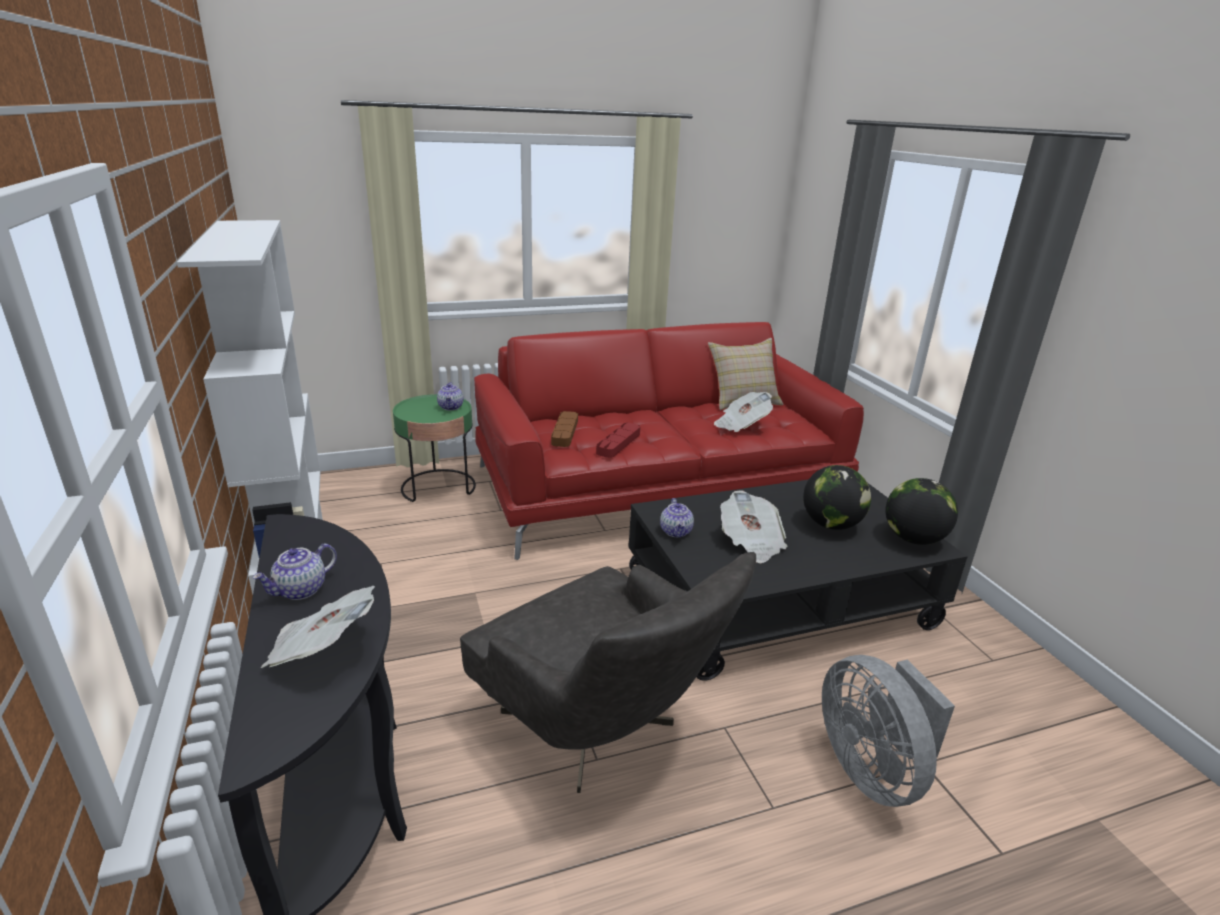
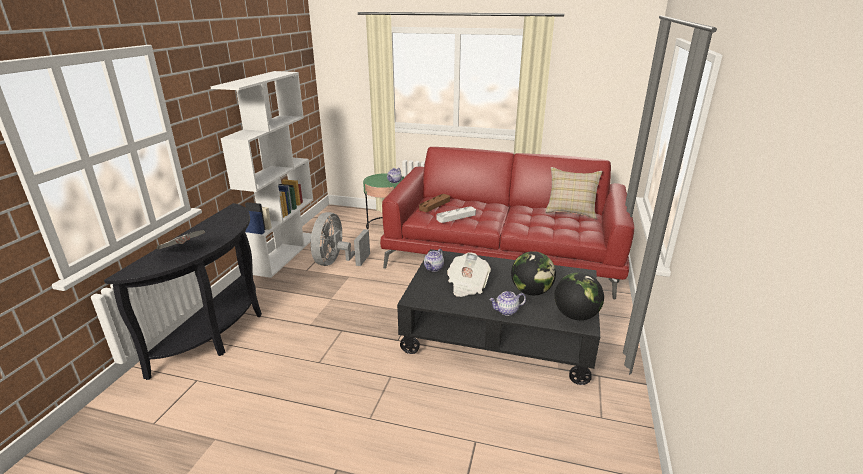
camera: 35 degrees right, 0 degrees up
(300, 590) = (205, 231): teapot -> teapot (506, 311)
(600, 732) = (333, 353): grey armchair -> none
(618, 443) = (456, 217): red tray -> grey tray
(741, 425) = (547, 224): newspaper -> none
(872, 769) = (441, 429): grey fan -> grey fan (337, 262)

